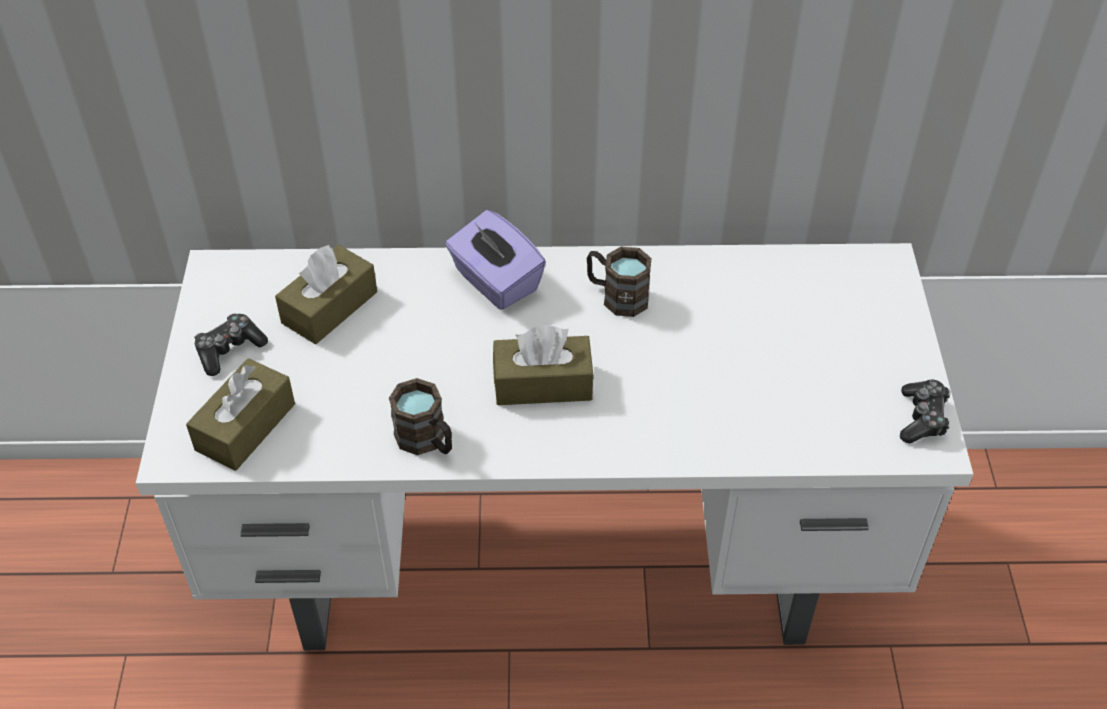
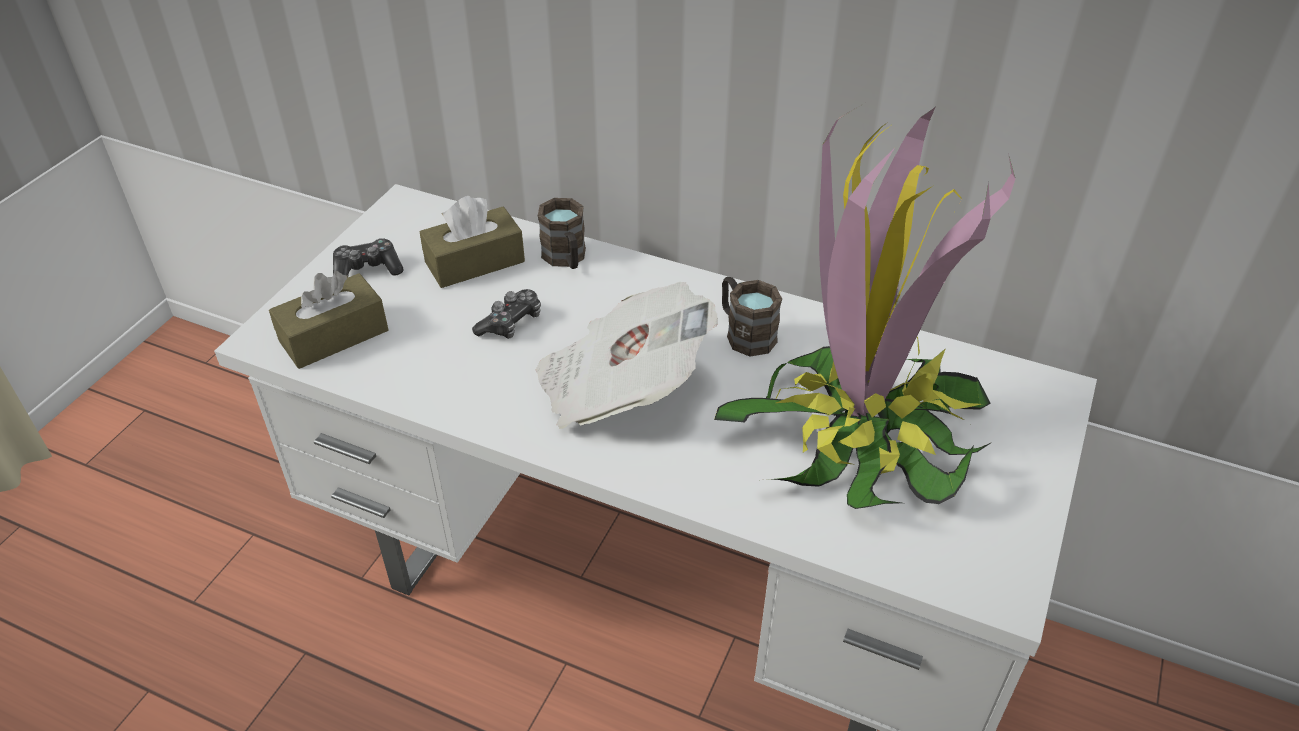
camera: 25 degrees right, 5 degrees down
(427, 441) = (479, 401): brown mug -> brown mug (566, 259)
(495, 281) = (636, 285): purple tissue box -> none
(543, 384) = (621, 388): brown tissue box -> newspaper
(761, 355) = (860, 434): none -> potted plant
(922, 418) = (1010, 560): game controller -> game controller (511, 323)

